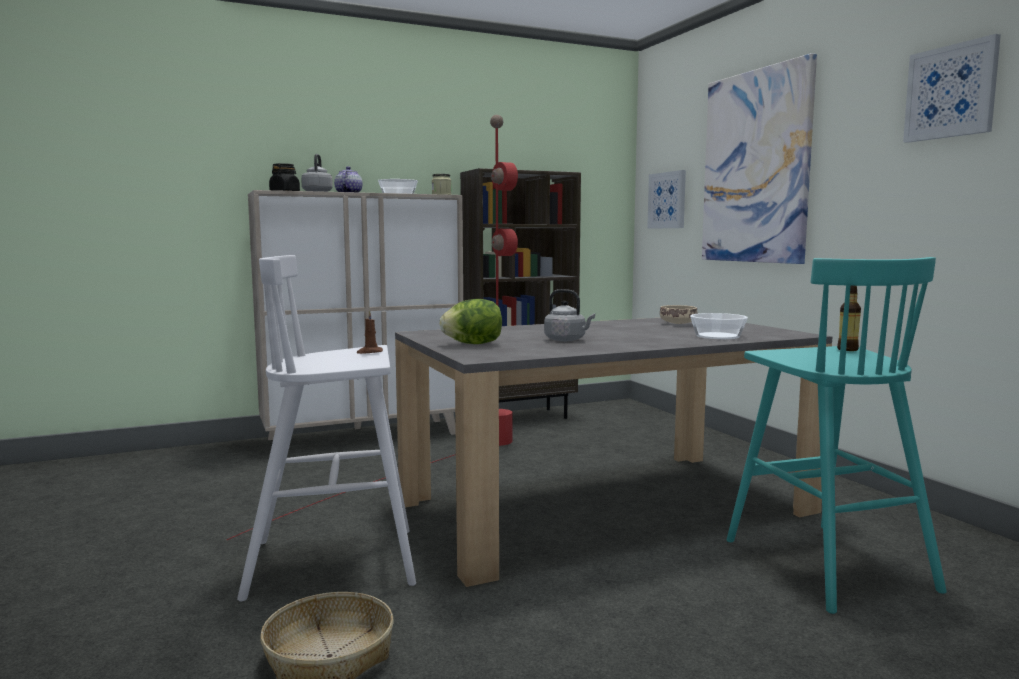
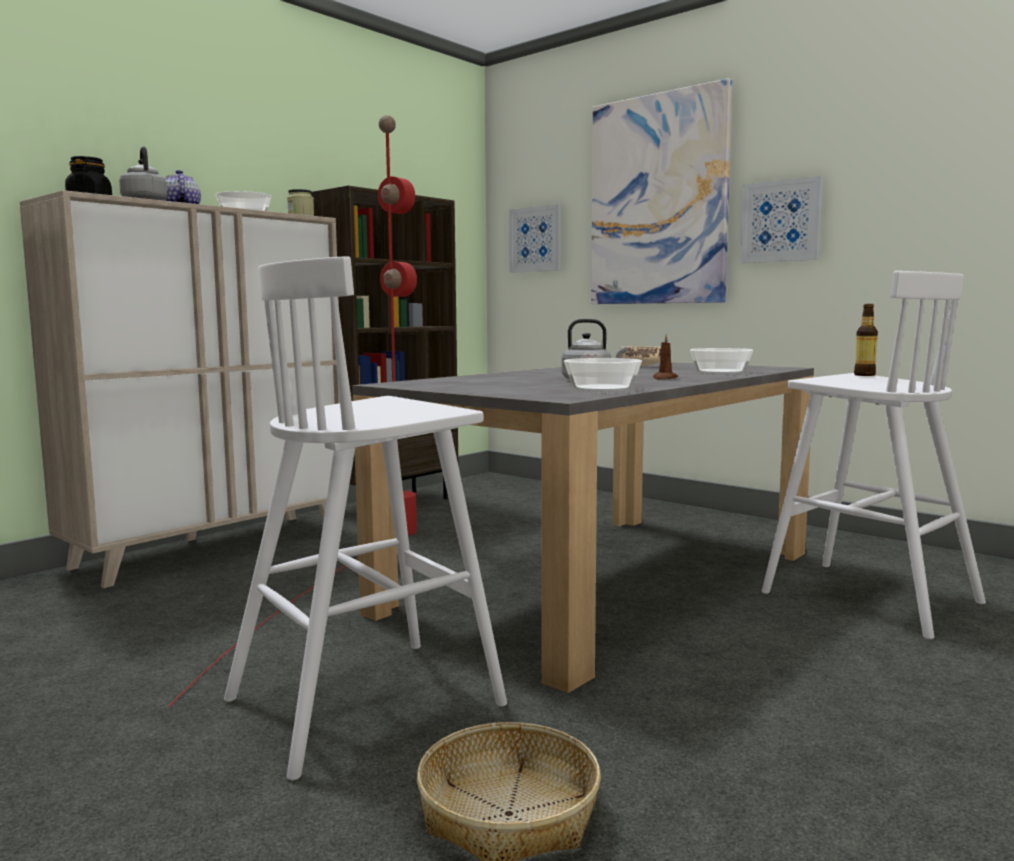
camera: 25 degrees left, 0 degrees up
(369, 352) = (401, 402): brown candle -> brown candle (664, 378)
(473, 344) = (502, 388): lettuce -> none
(543, 350) = (602, 388): none -> bowl
(824, 563) = (866, 597): turquoise stool -> white stool
(951, 92) = (890, 124): picture -> picture (781, 221)

